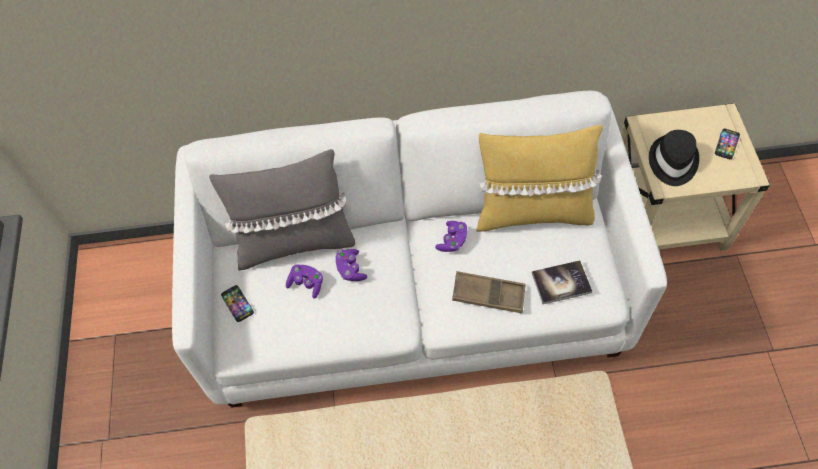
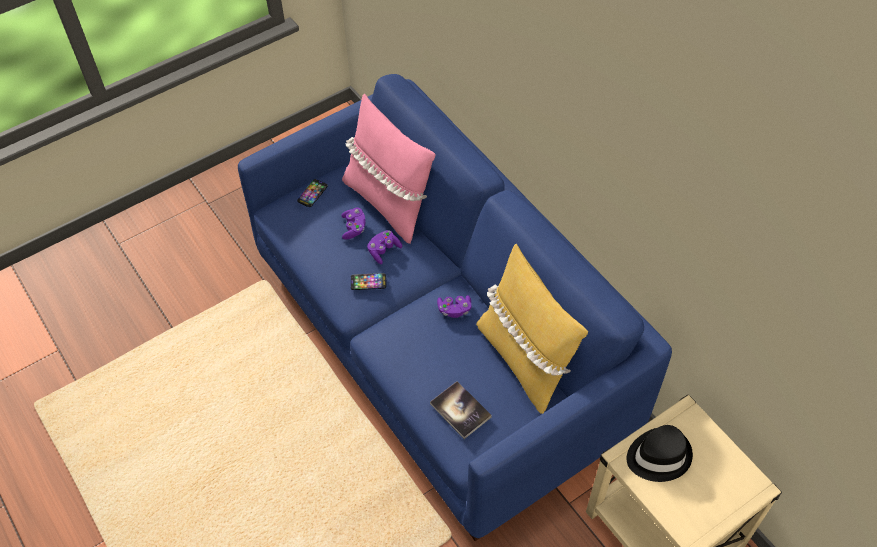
camera: 60 degrees right, 5 degrees down
(294, 242) = (388, 203): grey pillow -> pink pillow
(414, 294) = (441, 344): white sofa -> blue sofa
(488, 295) = (416, 358): brown tray -> none
(726, 144) = (717, 500): phone -> phone (368, 282)

